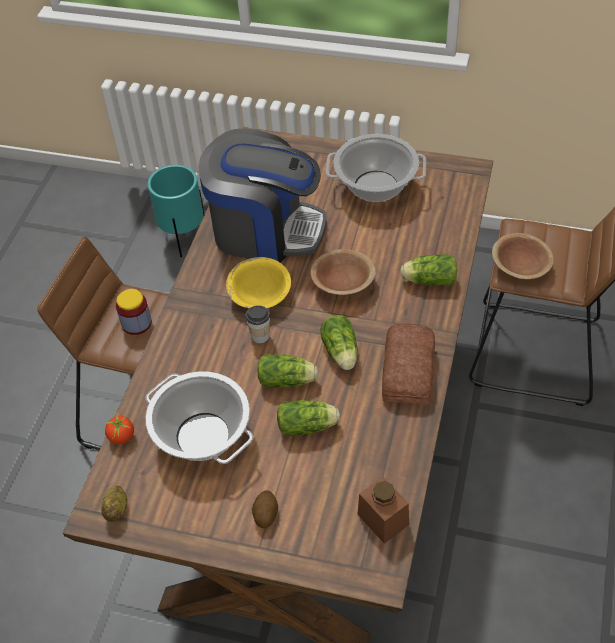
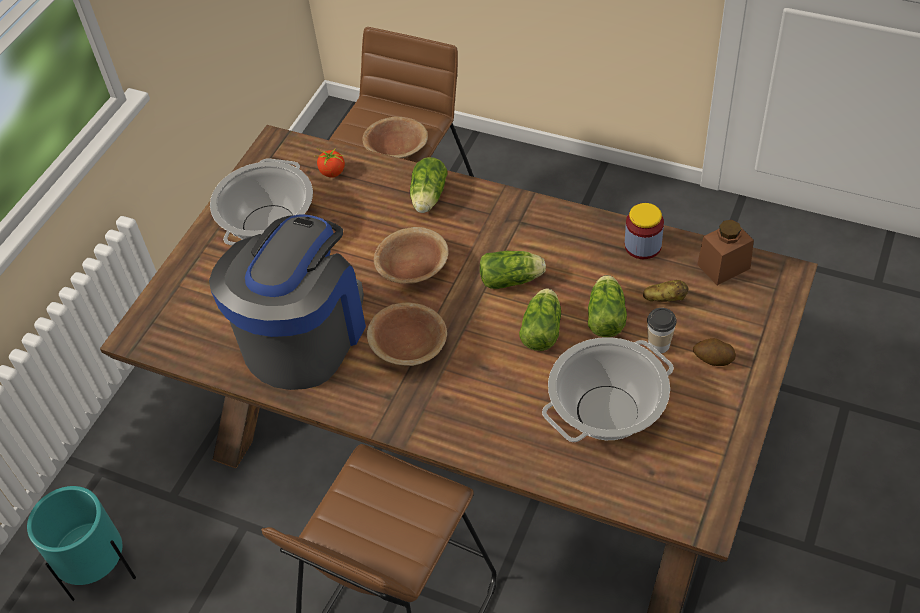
camera: 80 degrees left, 0 degrees up
(117, 509) = (699, 499): potato -> potato (665, 299)
(121, 436) = (598, 495): tomato -> tomato (332, 172)
(136, 323) = (379, 517): jar -> jar (642, 246)
(260, 295) = (409, 347): yellow bowl -> brown bowl
(260, 336) = (473, 350): cup -> cup (659, 344)
(409, 370) = (546, 226): bread -> none

